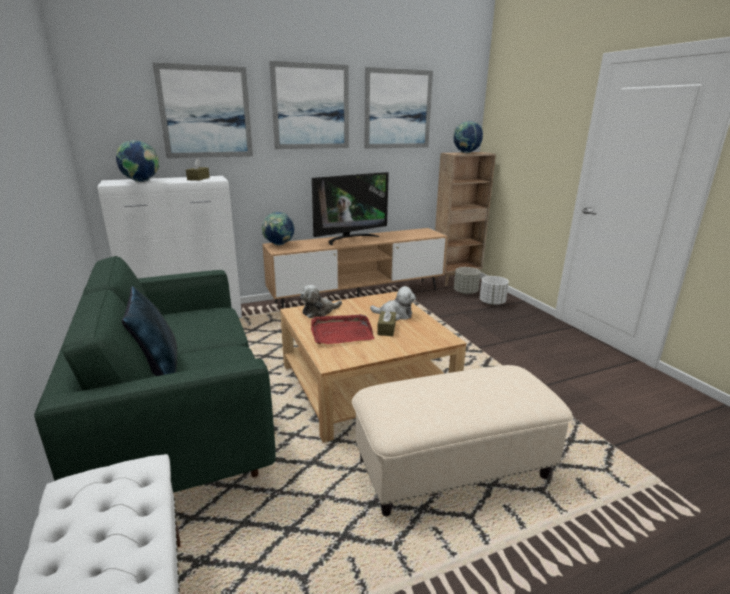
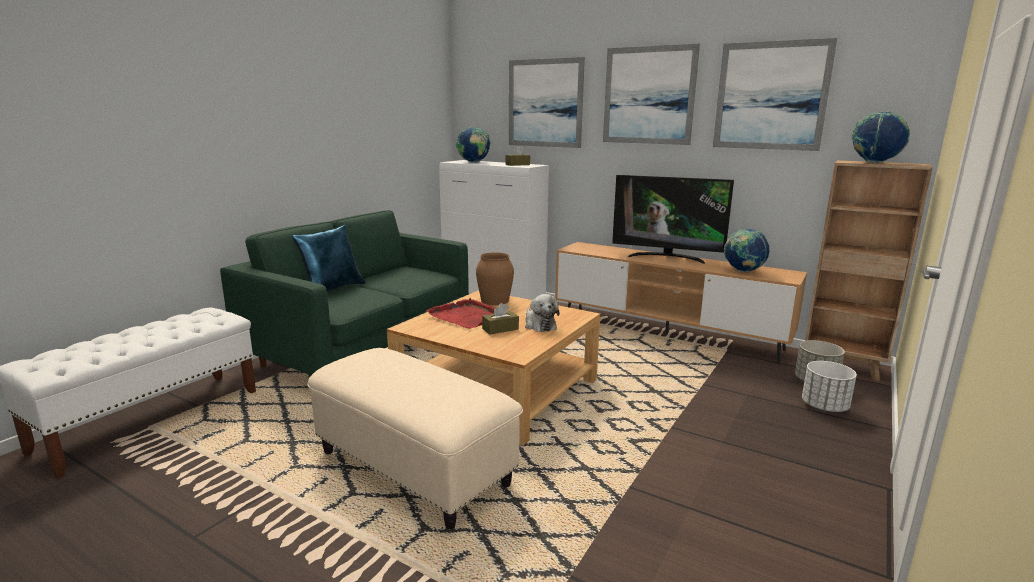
camera: 55 degrees right, 5 degrees down
(279, 245) = (585, 245): globe -> globe (743, 271)
(319, 312) = (495, 301): plush toy -> brown vase

